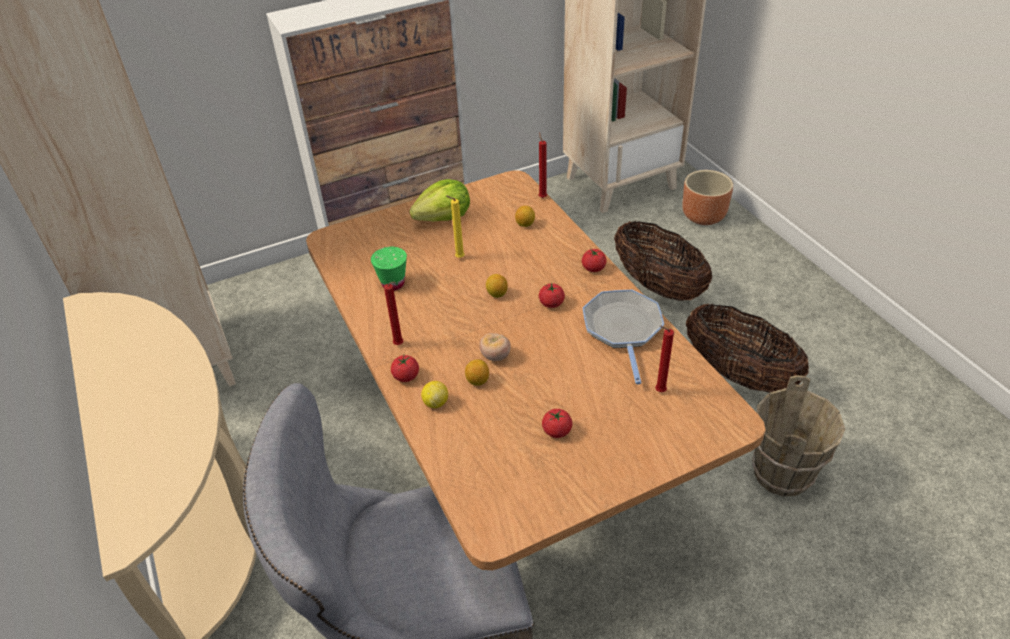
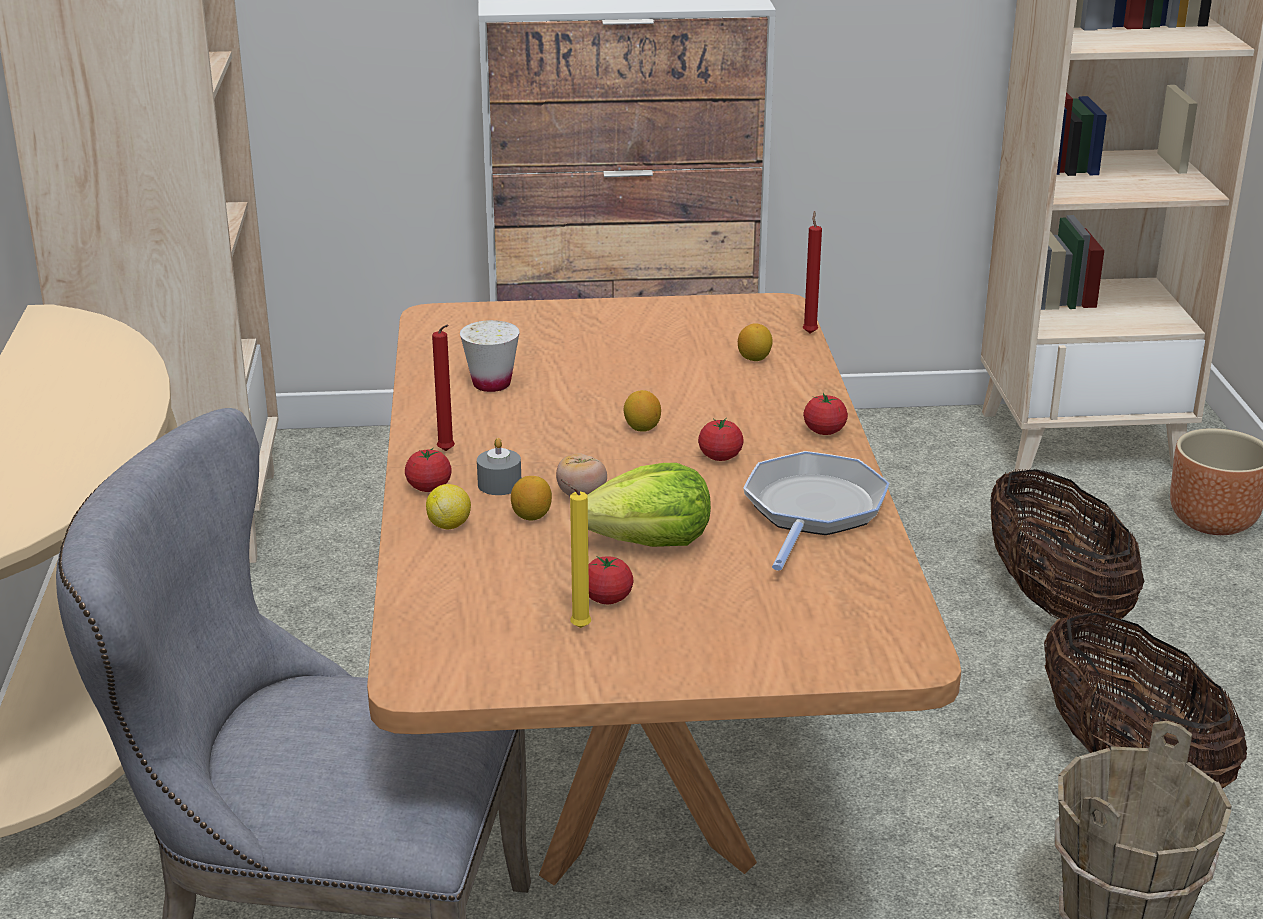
camera: 20 degrees right, 15 degrees down
(393, 284) = (491, 384): green cup -> white cup
(444, 217) = (630, 326): lettuce -> lettuce (650, 541)
(445, 361) = (499, 484): none -> grey candle
(458, 258) = (615, 375): yellow candle -> yellow candle (577, 627)
(658, 391) = (810, 593): red candle -> none

